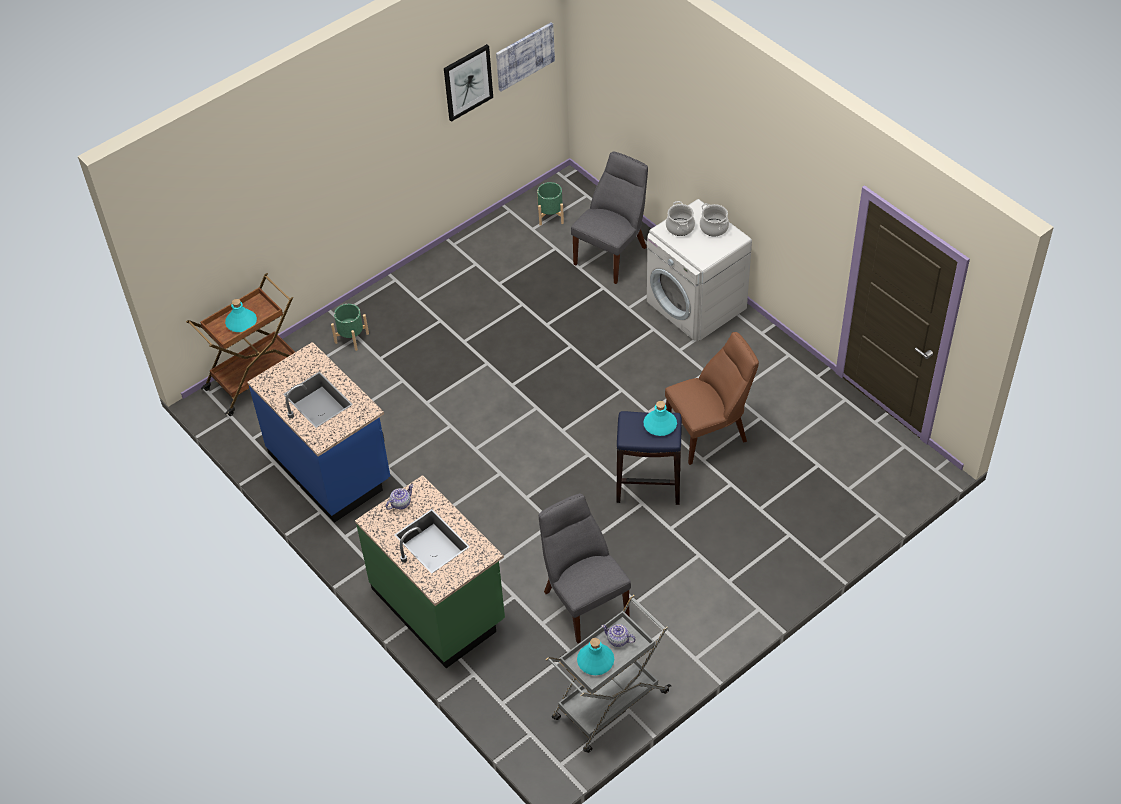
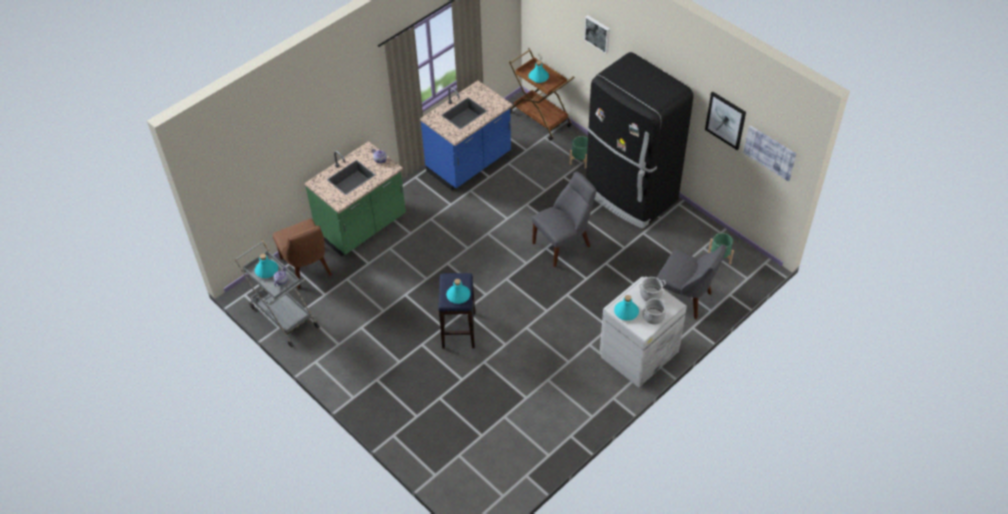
camera: 85 degrees right, 0 degrees up
(278, 178) = (598, 33): none -> picture
(428, 291) = (629, 194): none -> black fridge
(583, 601) = (363, 299): grey chair -> grey chair (564, 244)
(706, 251) = (626, 312): none -> turquoise bottle
(709, 432) = (509, 365): brown chair -> brown chair (307, 268)

